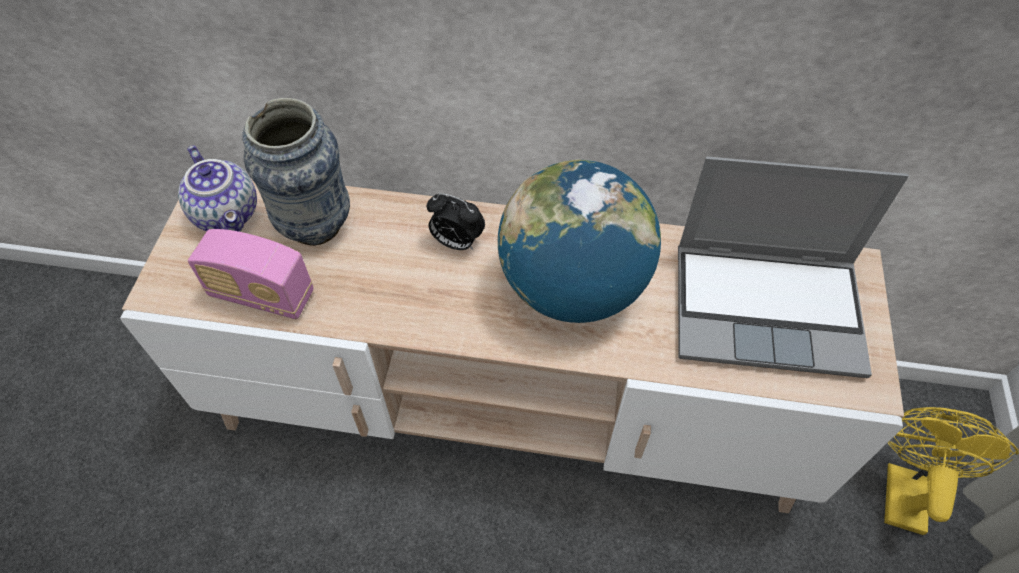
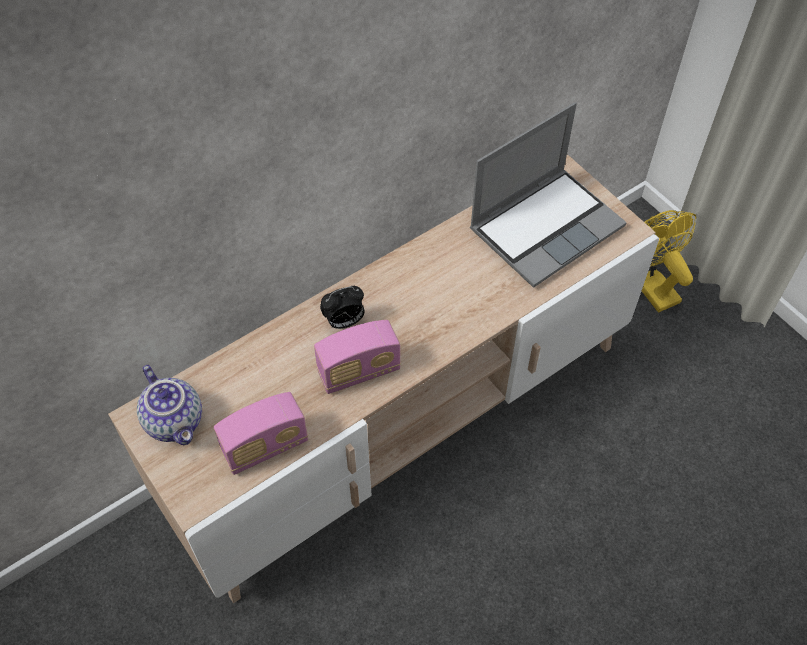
camera: 45 degrees left, 0 degrees up
(229, 214) = (176, 421): teapot -> teapot turned 45 degrees clockwise
(315, 225) = (244, 381): vase -> none
(415, 297) = (359, 371): none -> radio
(572, 287) = (438, 295): globe -> none

